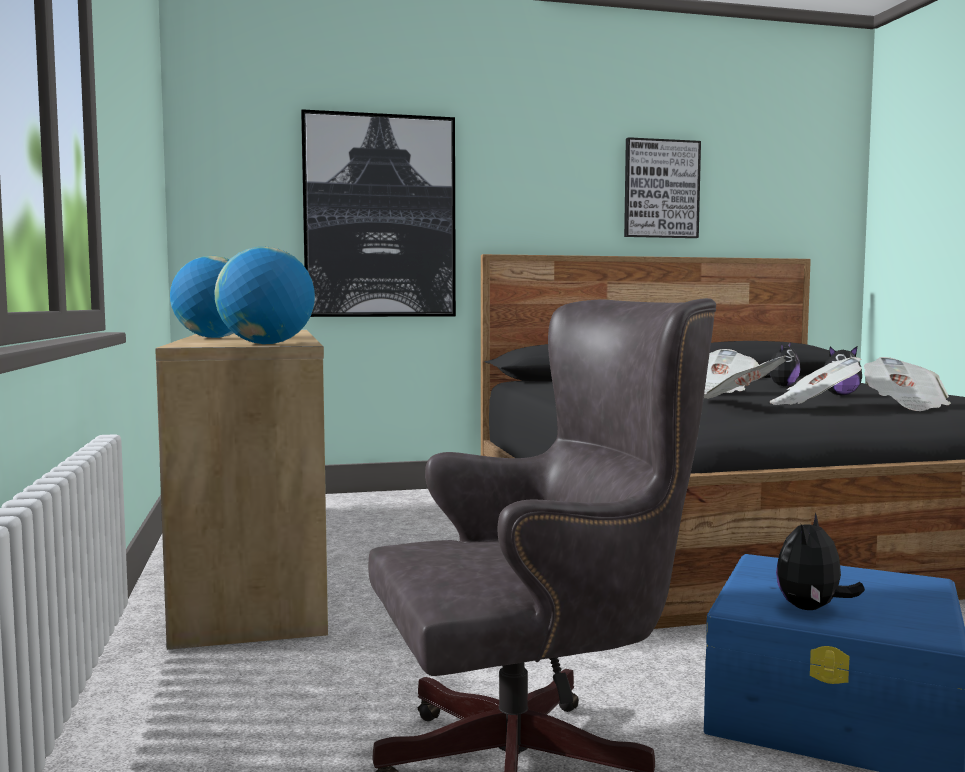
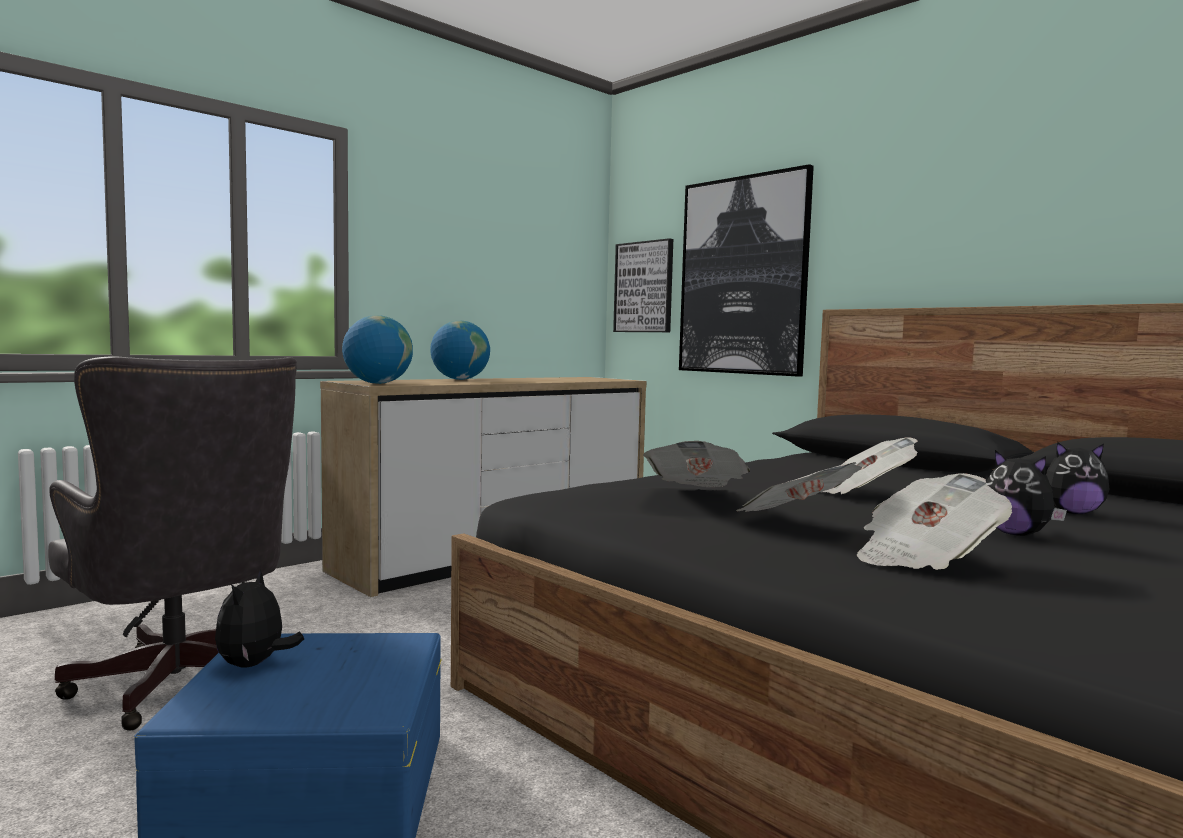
camera: 60 degrees right, 0 degrees up
(661, 189) = (1086, 206): picture -> picture (644, 287)
(812, 609) = (254, 664): plush toy -> plush toy turned 90 degrees counterclockwise

